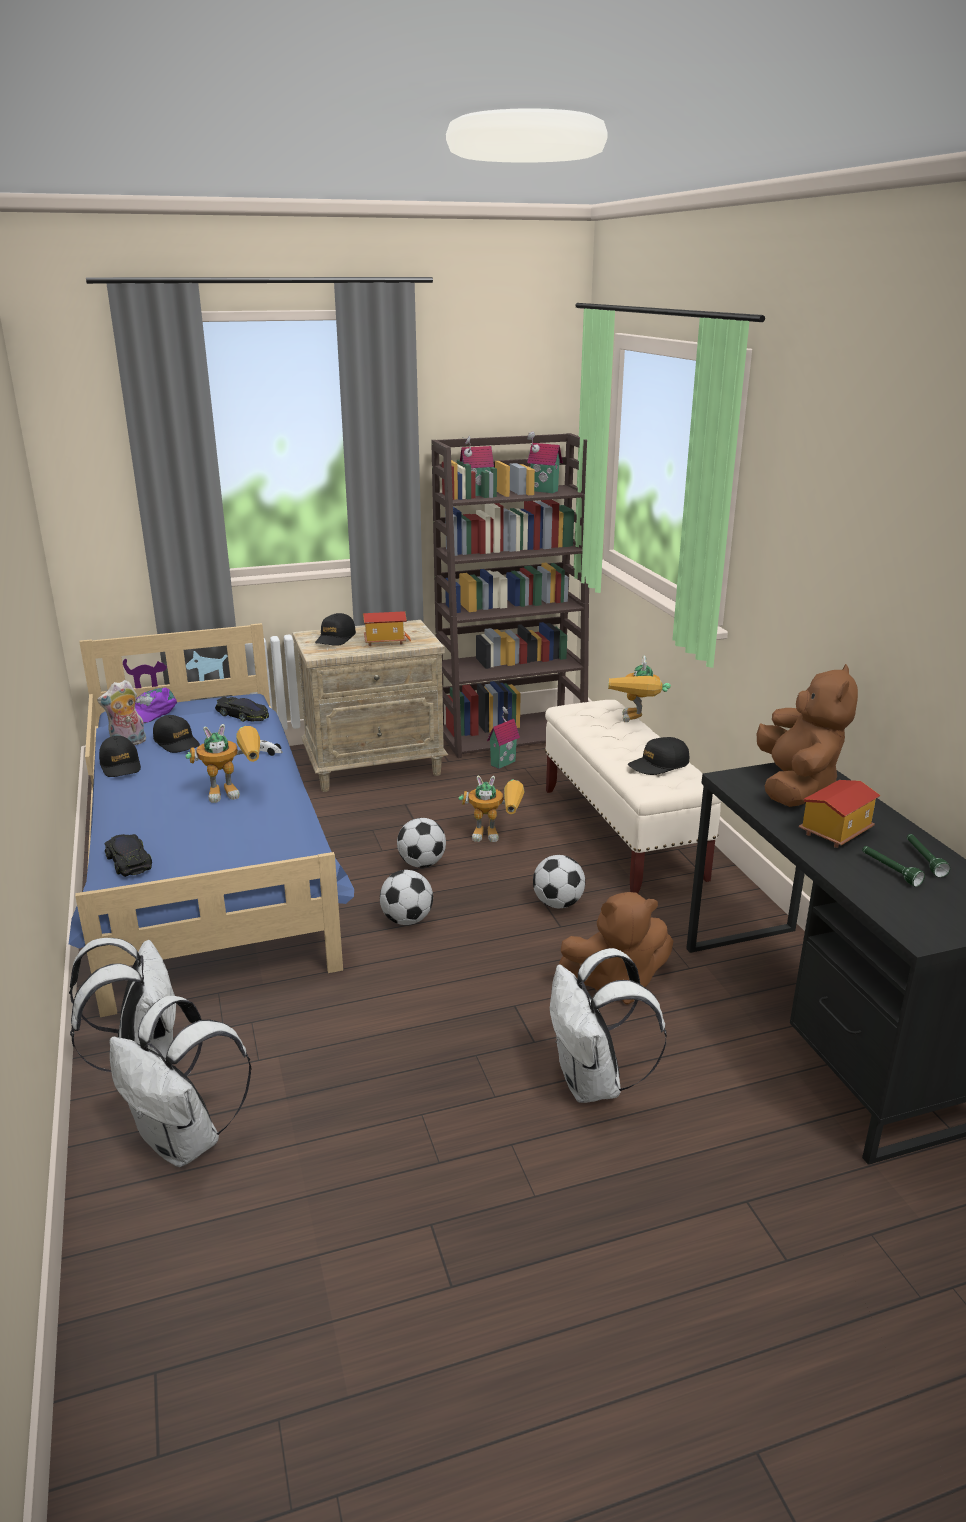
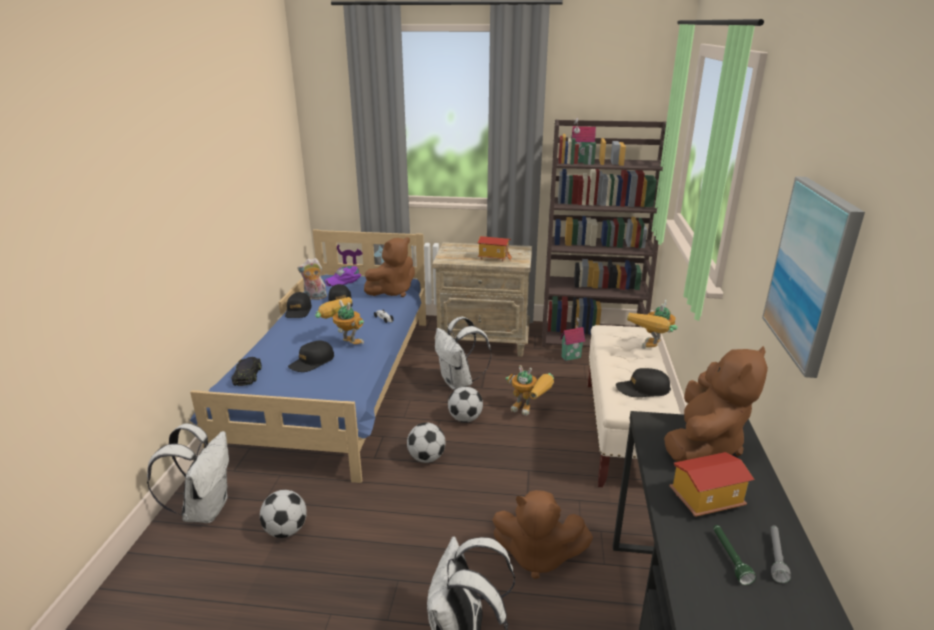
camera: 25 degrees right, 0 degrees up
(185, 1140) = (186, 574): white backpack -> white backpack (459, 382)
(235, 791) = (344, 343): toy robot -> toy robot turned 150 degrees counterclockwise
(243, 715) = (392, 291): black toy car -> brown plush toy
(335, 638) = (464, 250): black cap -> black cap (312, 362)
(543, 491) = (633, 163): toy house -> none
(558, 903) = (538, 476): football -> football (286, 530)
(880, 580) = (811, 273): none -> picture
(923, 860) = (775, 557): green flashlight -> grey flashlight

